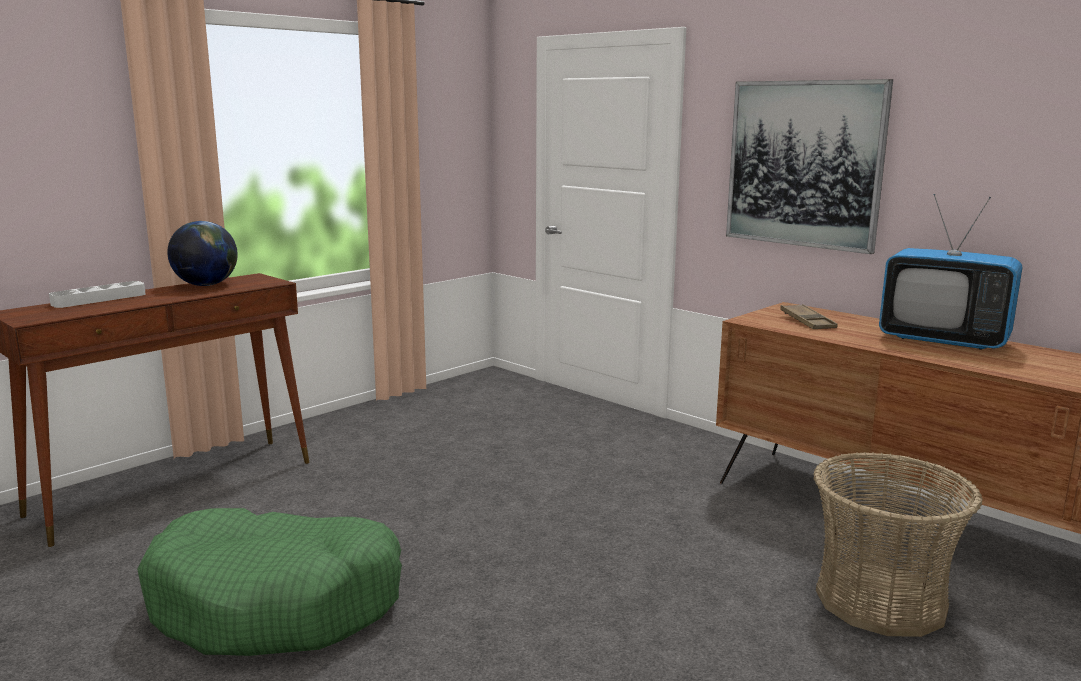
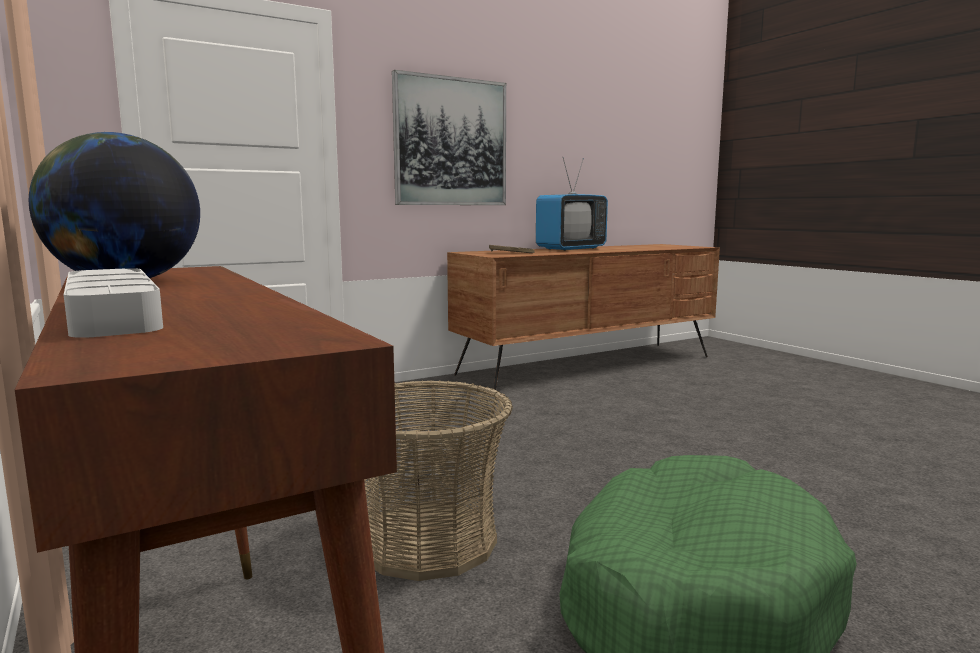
camera: 75 degrees left, 5 degrees down
(880, 600) = (669, 388): basket -> basket (427, 541)

